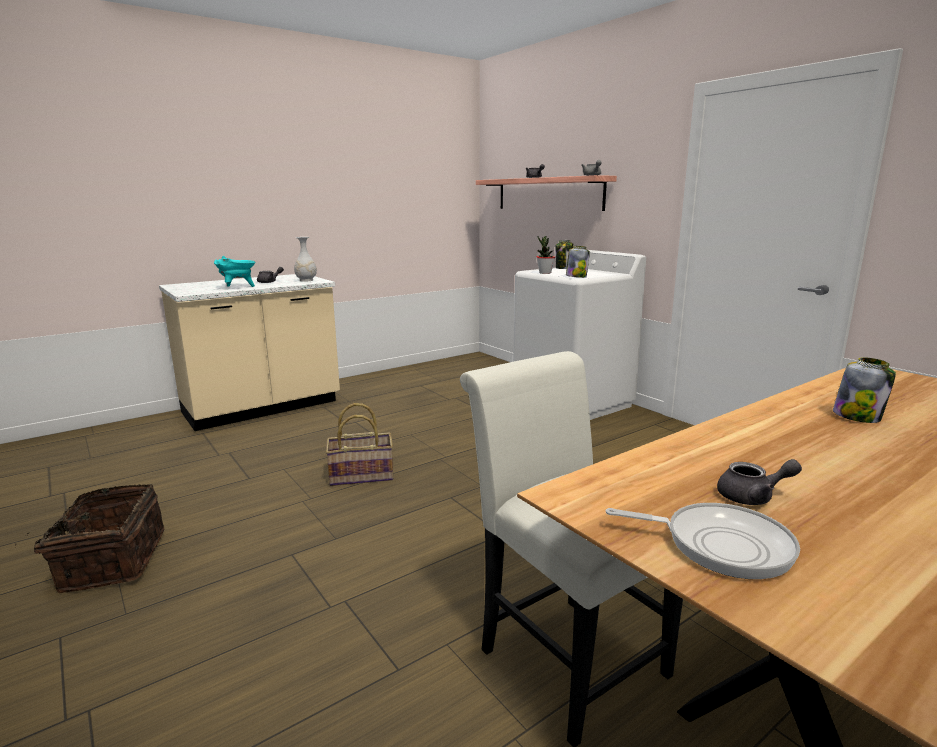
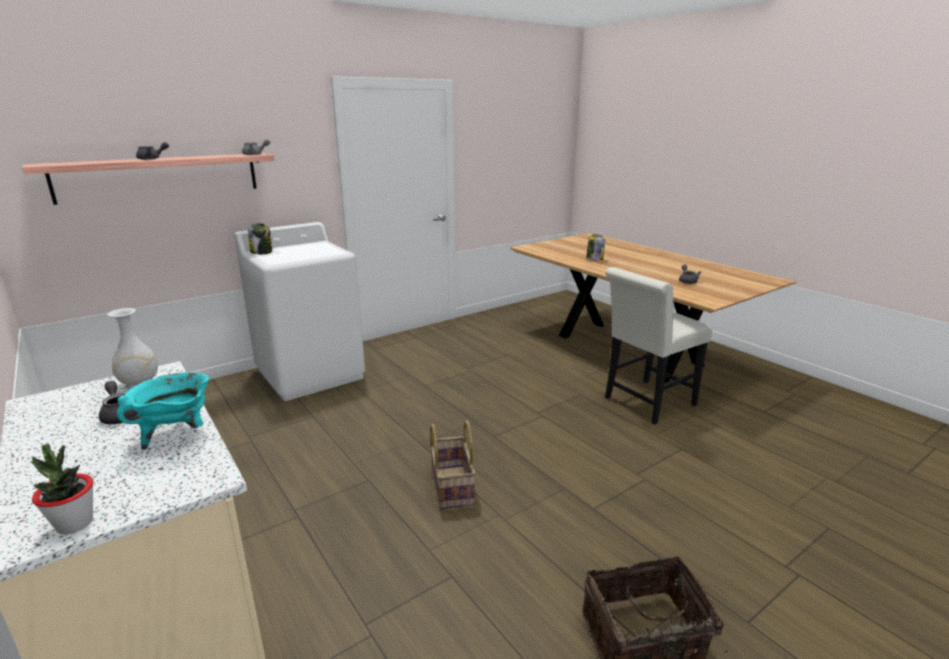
camera: 90 degrees left, 5 degrees up
(545, 273) = (294, 259): potted plant -> potted plant (74, 524)
(576, 277) = (332, 252): jar -> none
(720, 545) = (725, 288): frying pan -> none

